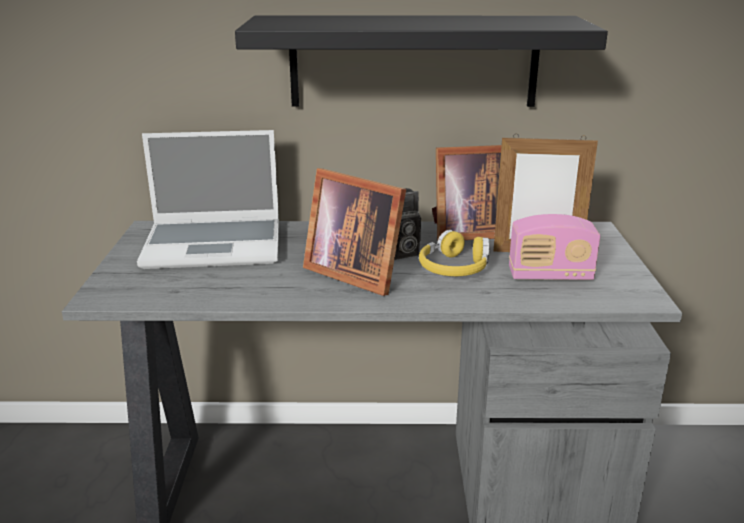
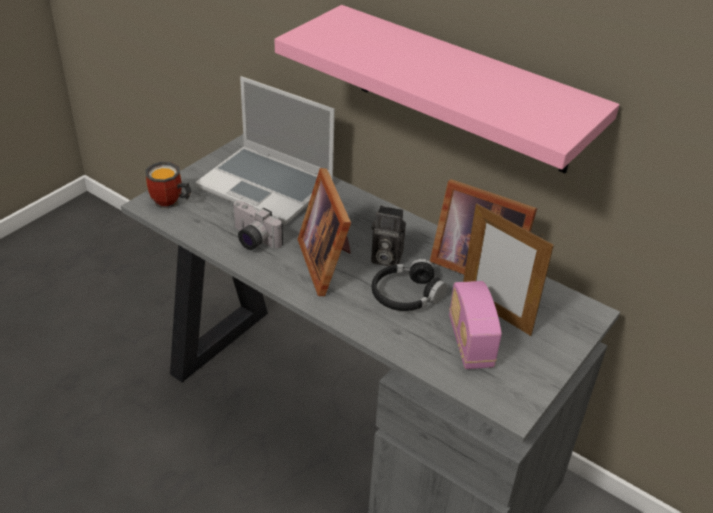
camera: 35 degrees right, 15 degrees up
(123, 290) = (170, 204): none -> mug
(257, 284) = (252, 240): none -> camera
(413, 61) = (463, 90): black shelf -> pink shelf
(454, 268) = (406, 295): yellow headphones -> black headphones
(550, 276) = (470, 343): radio -> radio turned 45 degrees clockwise

